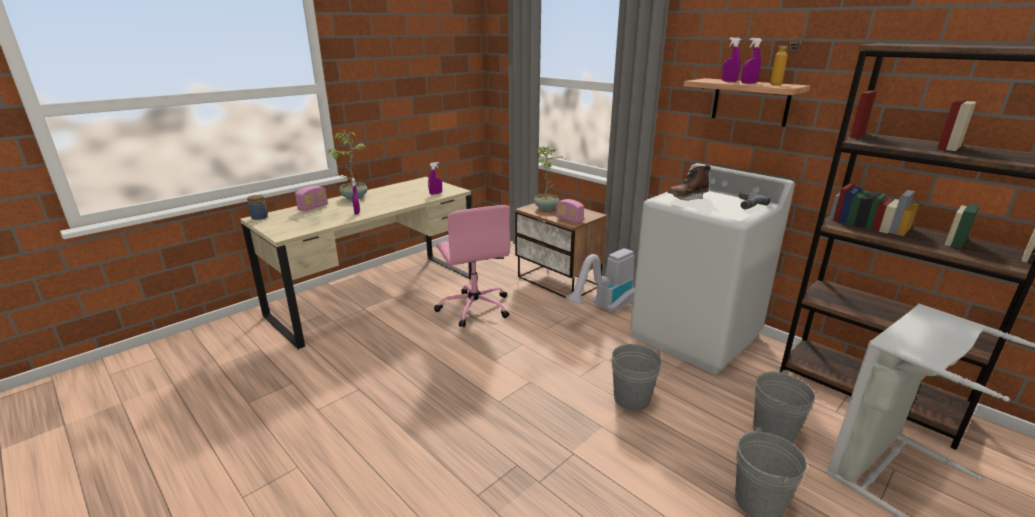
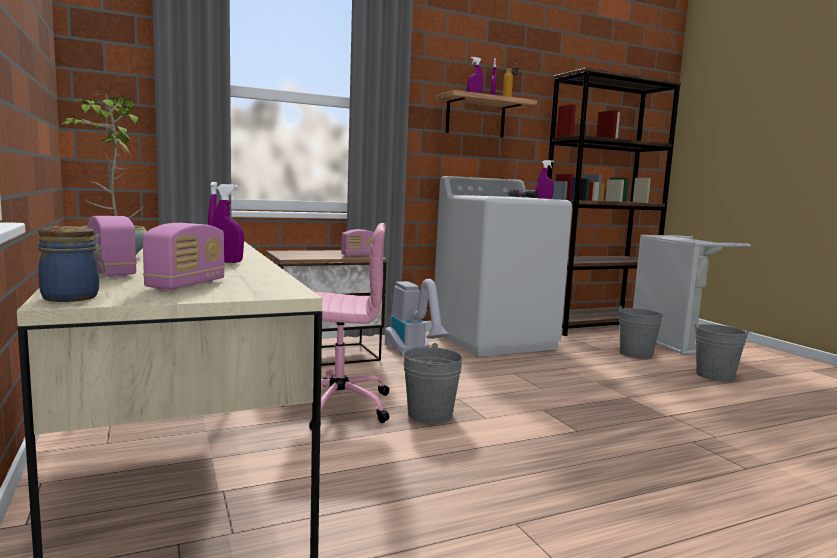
camera: 70 degrees left, 15 degrees down
(291, 222) = (186, 285): none -> radio
(547, 208) = (303, 254): potted plant -> none
(632, 398) = (585, 378): grey bucket -> grey bucket (430, 414)
(687, 198) = (495, 196): brown boot -> none
(738, 213) = (544, 198): none -> purple spray bottle

